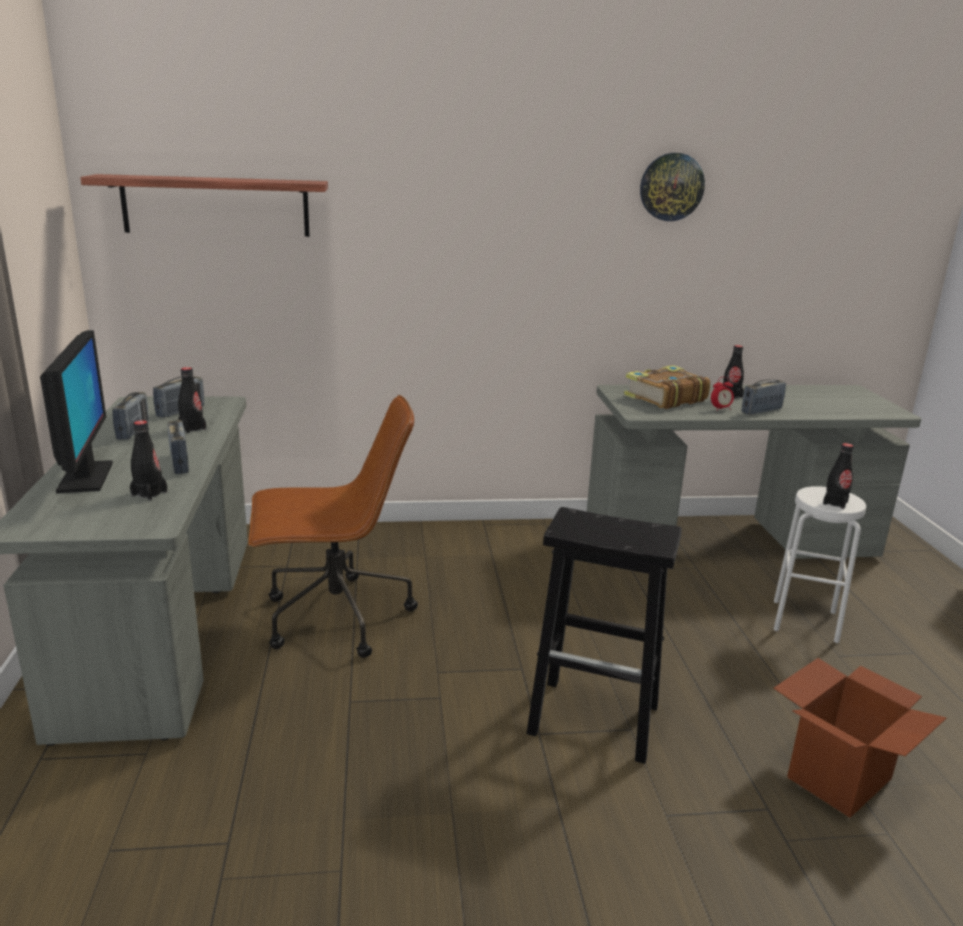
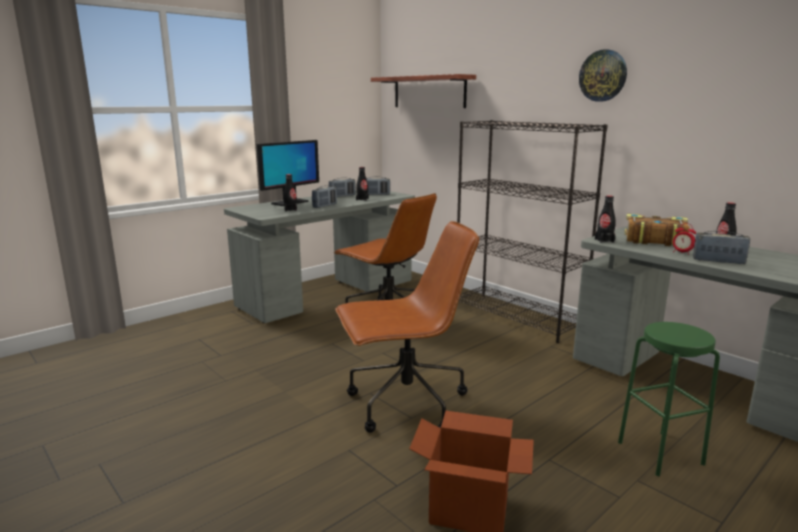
camera: 55 degrees right, 5 degrees down
(465, 537) = (517, 317): none -> black bookcase
(596, 719) = (405, 405): black stool -> brown office chair
(671, 187) = (702, 62): wall clock -> wall clock (603, 75)
(805, 621) = (660, 453): white stool -> green stool
(835, 503) = (673, 335): black bottle -> black bottle (604, 241)

